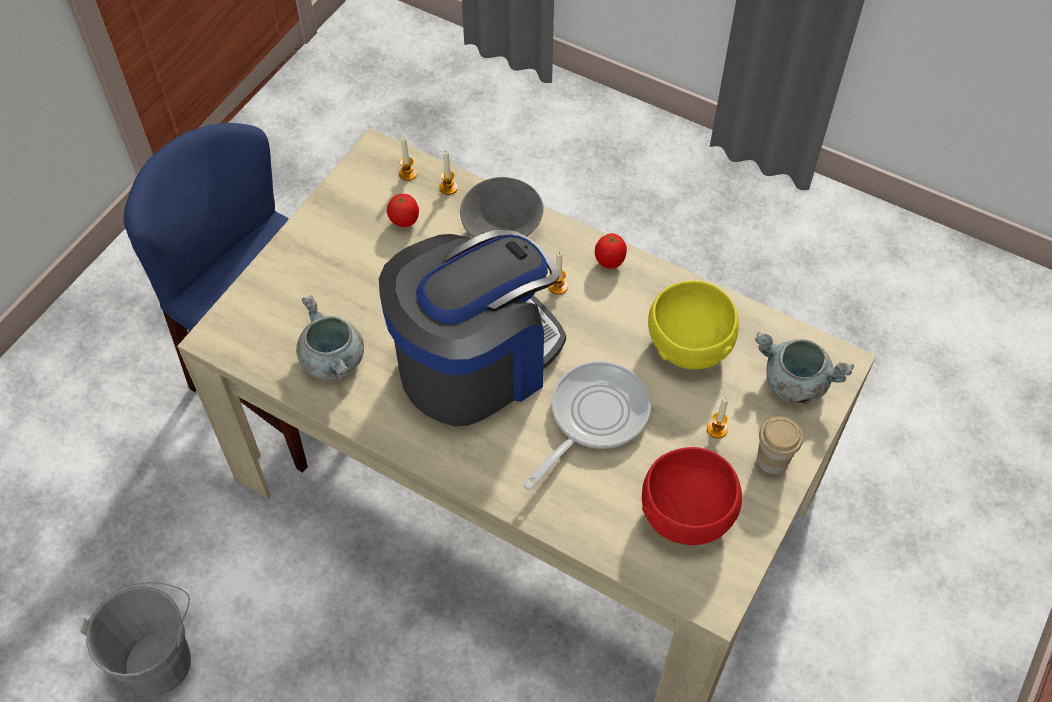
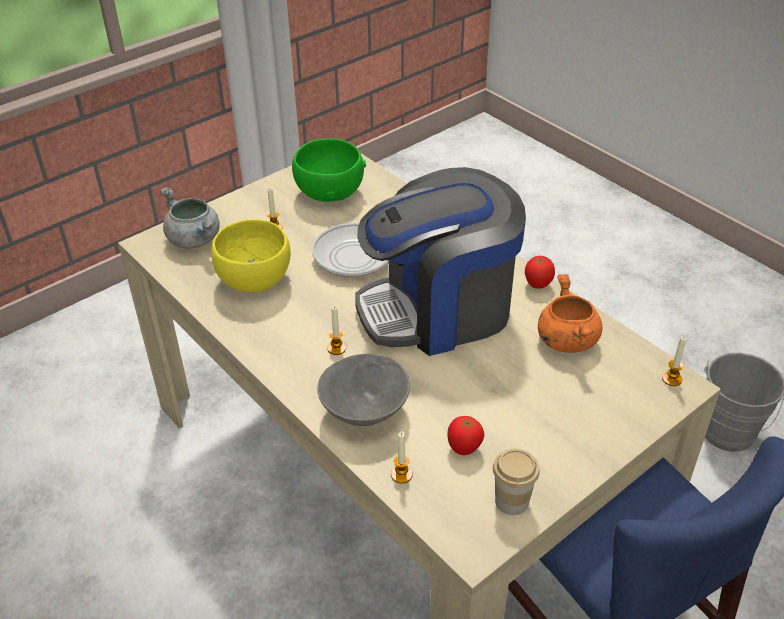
camera: 160 degrees left, 15 degrees down
(334, 361) = (566, 339): grey cooking pot -> orange cooking pot
(408, 174) = (442, 505): candle -> candle (671, 379)
(610, 262) = (276, 356): tomato -> tomato (537, 285)
(687, 515) = (329, 193): red bowl -> green bowl
(772, 460) = (249, 205): cup -> cup (511, 501)

